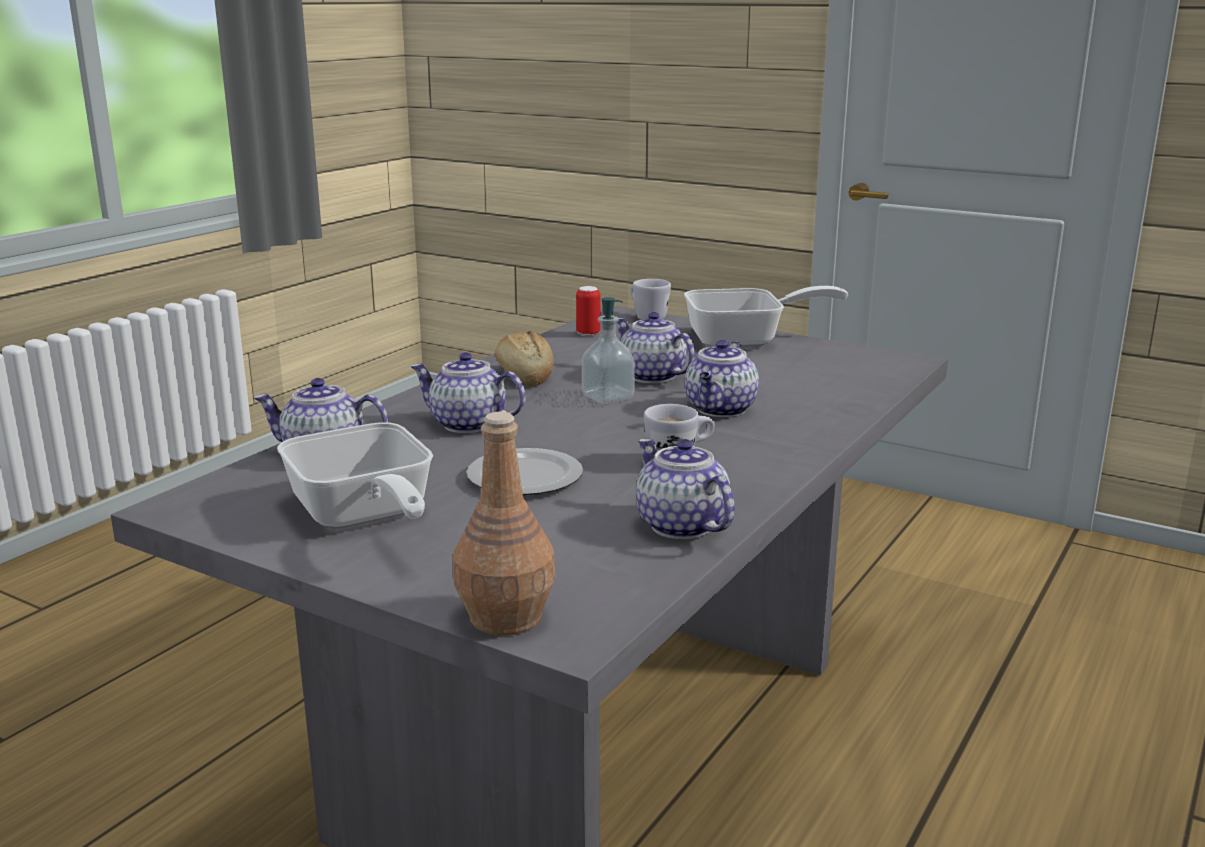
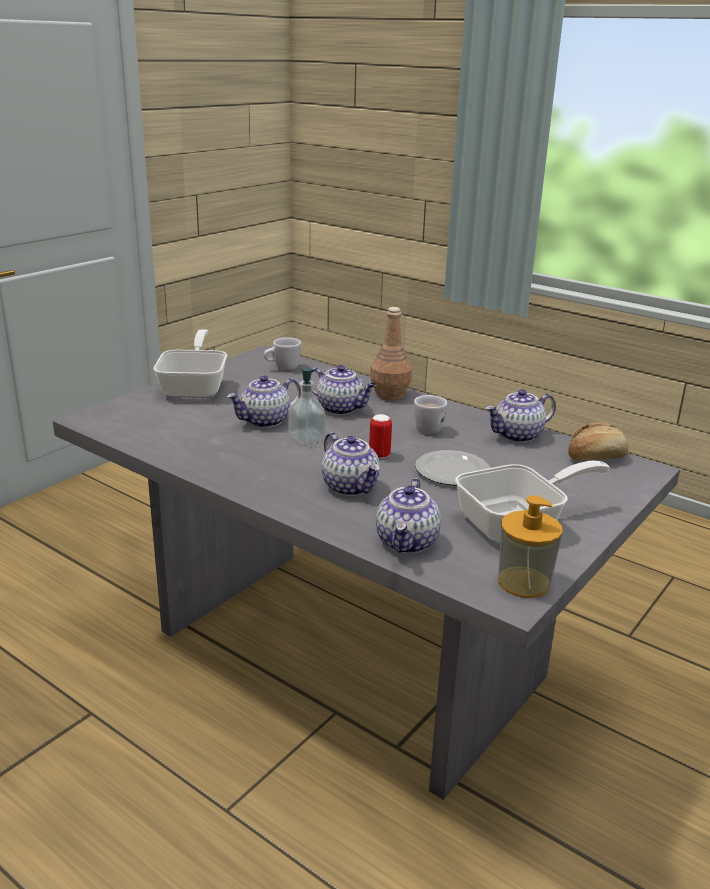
camera: 85 degrees left, 5 degrees up
(211, 514) = (524, 582): none -> soap dispenser
(467, 424) = (351, 487): teapot -> teapot turned 60 degrees counterclockwise
(505, 618) = (634, 483): brown bottle -> brown bottle (390, 395)
(524, 376) = (244, 463): bread -> bread (595, 457)
(588, 334) = (141, 434): can -> can (379, 455)
(647, 317) = (107, 410): white mug -> white mug (282, 368)

